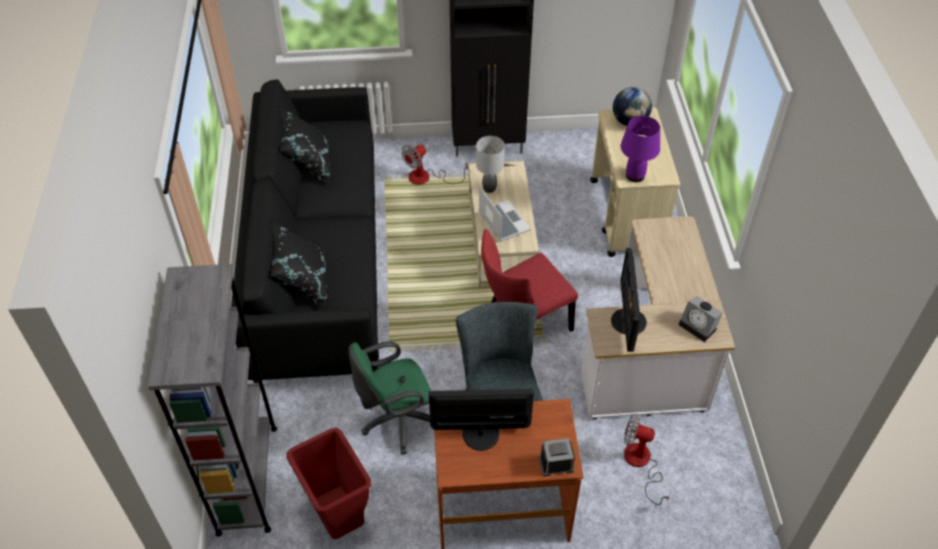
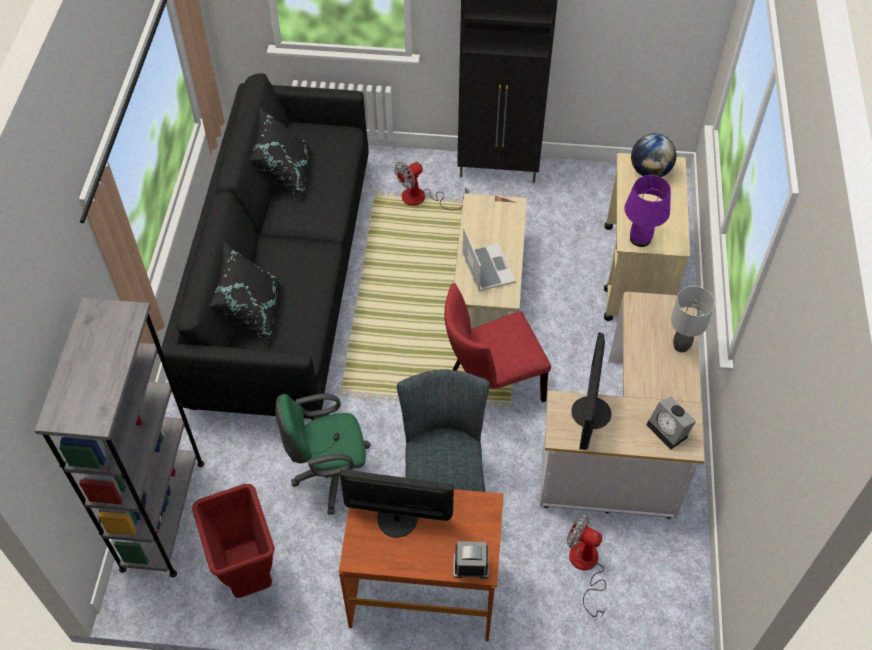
camera: 10 degrees right, 5 degrees up
(489, 189) = (480, 226): grey table lamp -> grey table lamp (681, 346)

